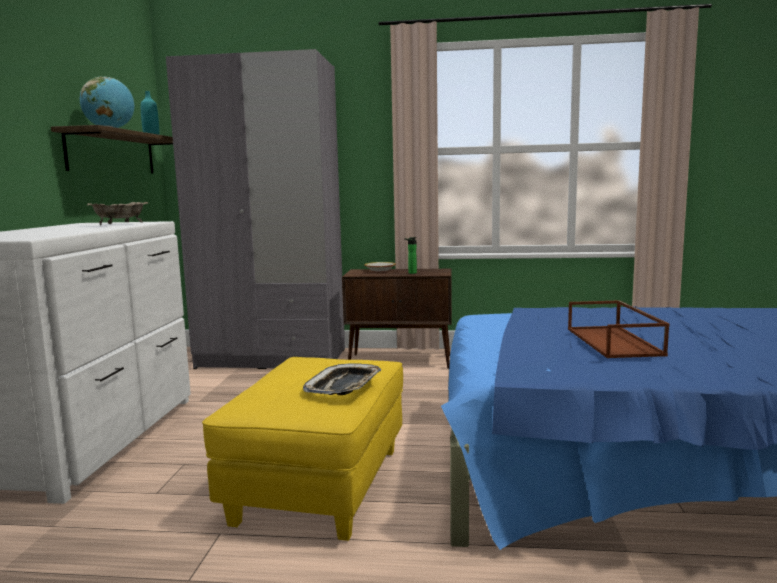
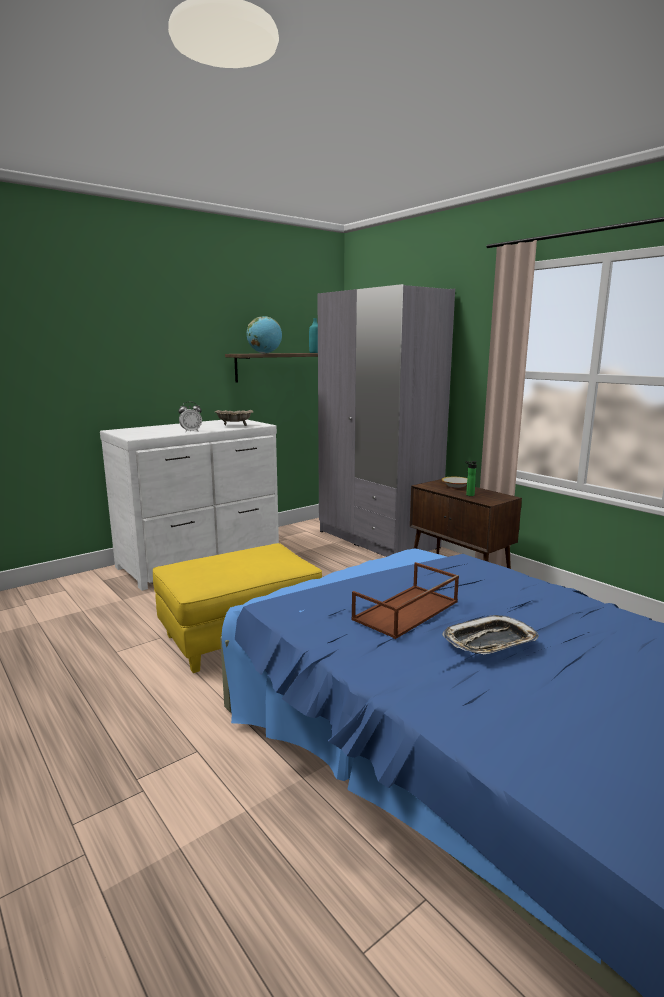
camera: 45 degrees right, 5 degrees up
(88, 230) = (191, 431): none -> alarm clock
(344, 386) = (234, 573): tray -> tray (490, 642)

